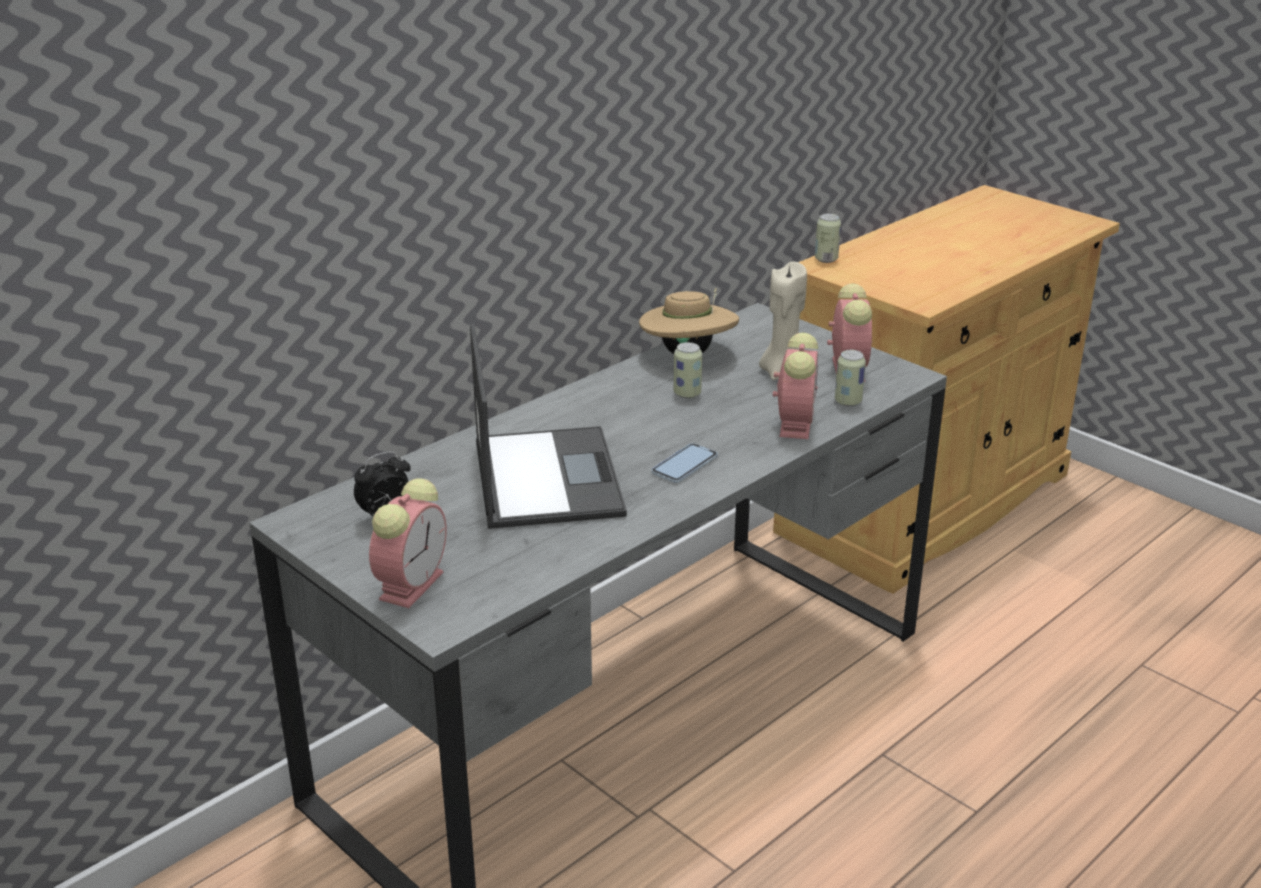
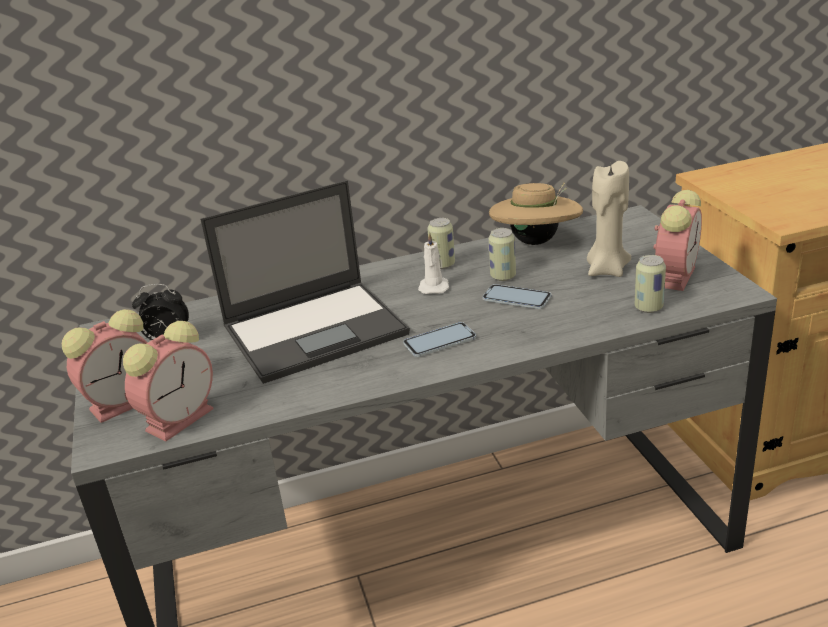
camera: 30 degrees right, 0 degrees up
(546, 477) = (317, 330): laptop -> laptop turned 45 degrees clockwise
(626, 414) = (434, 287): none -> white candle
(720, 412) = (516, 298): none -> phone
(795, 423) = (577, 320): alarm clock -> alarm clock (181, 418)
(826, 259) = (719, 171): can -> can (442, 265)

